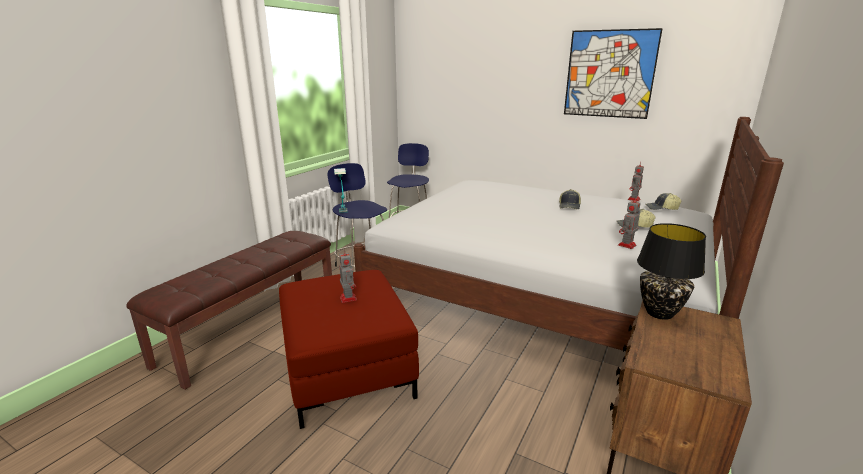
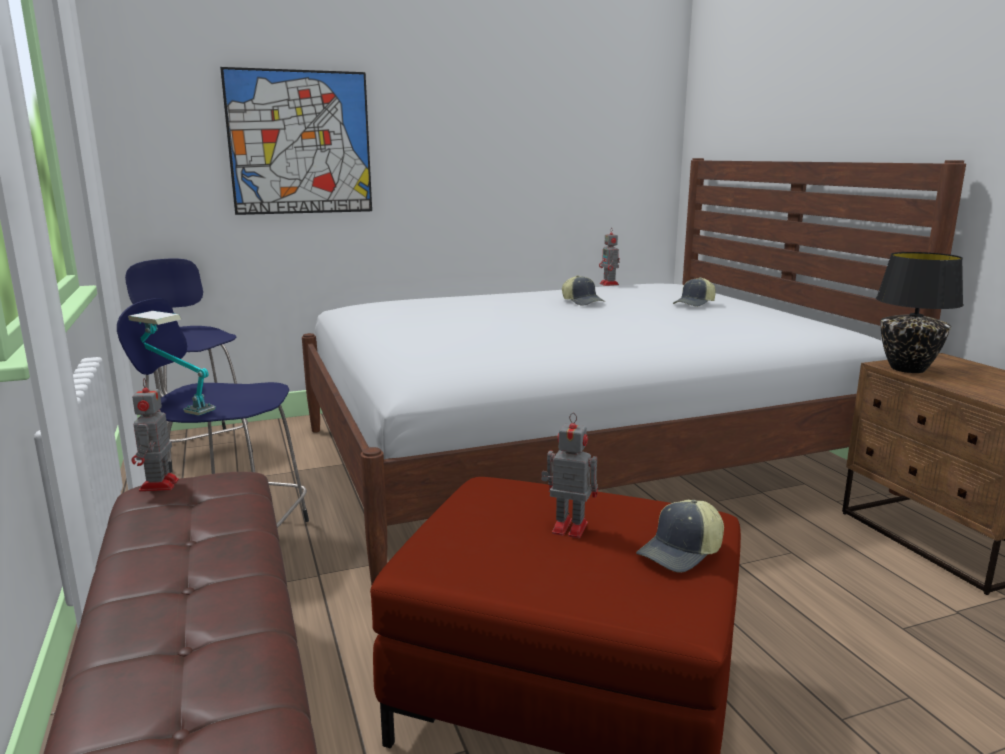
camera: 50 degrees left, 5 degrees down
(609, 74) = (518, 108): picture -> picture (300, 143)
(626, 245) = (747, 320): toy robot -> toy robot (158, 486)
(661, 209) = (659, 286): cap -> cap (682, 553)

